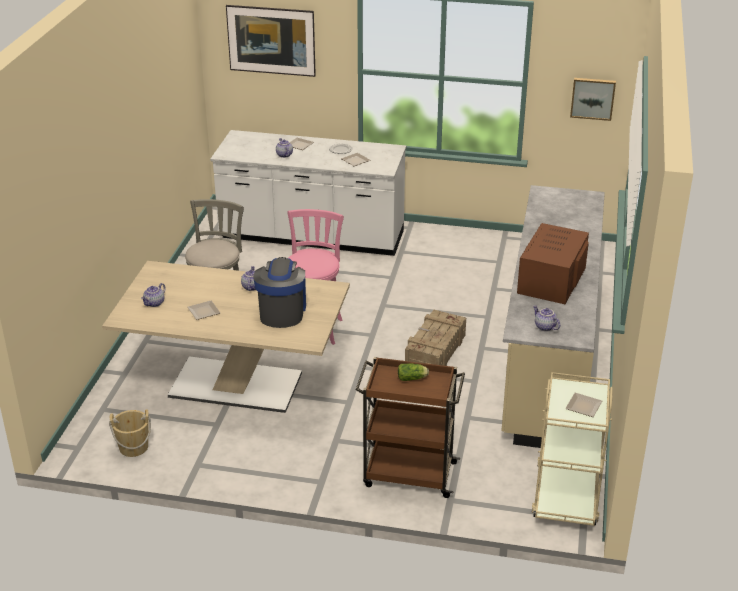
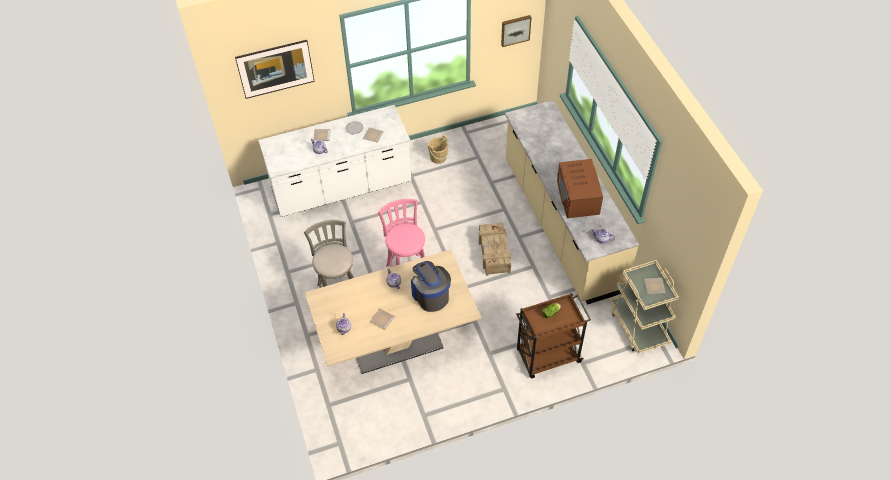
camera: 30 degrees left, 20 degrees up
(133, 447) = (374, 423): beige bucket -> beige bucket (438, 157)

